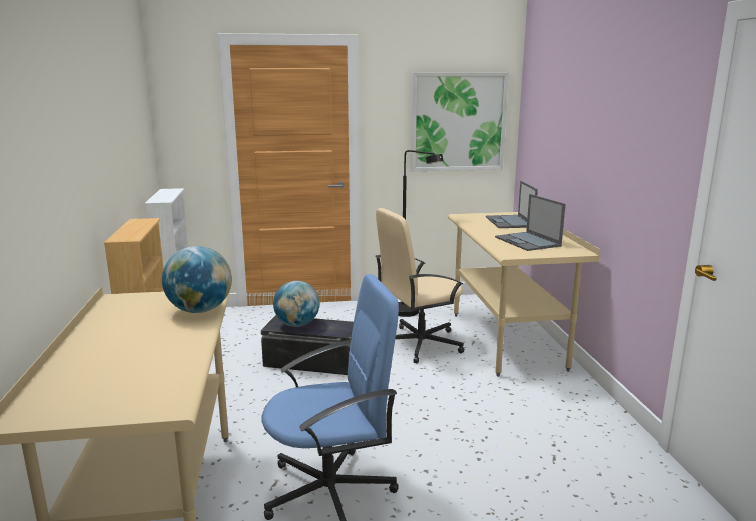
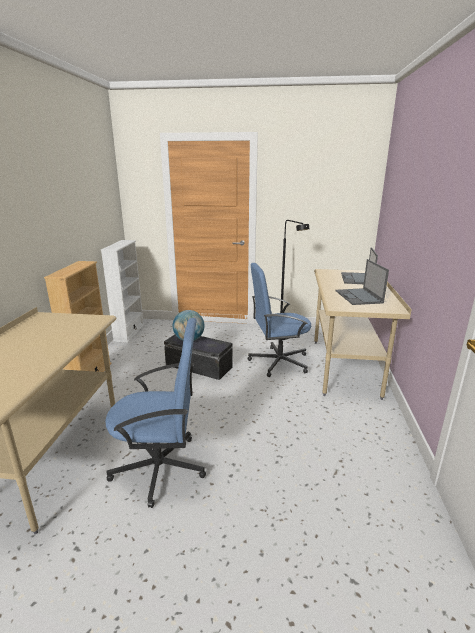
camera: 15 degrees right, 5 degrees up
(200, 310) = (82, 331): globe -> none
(419, 344) = (278, 362): beige office chair -> blue office chair
(458, 122) = (332, 199): picture -> none

